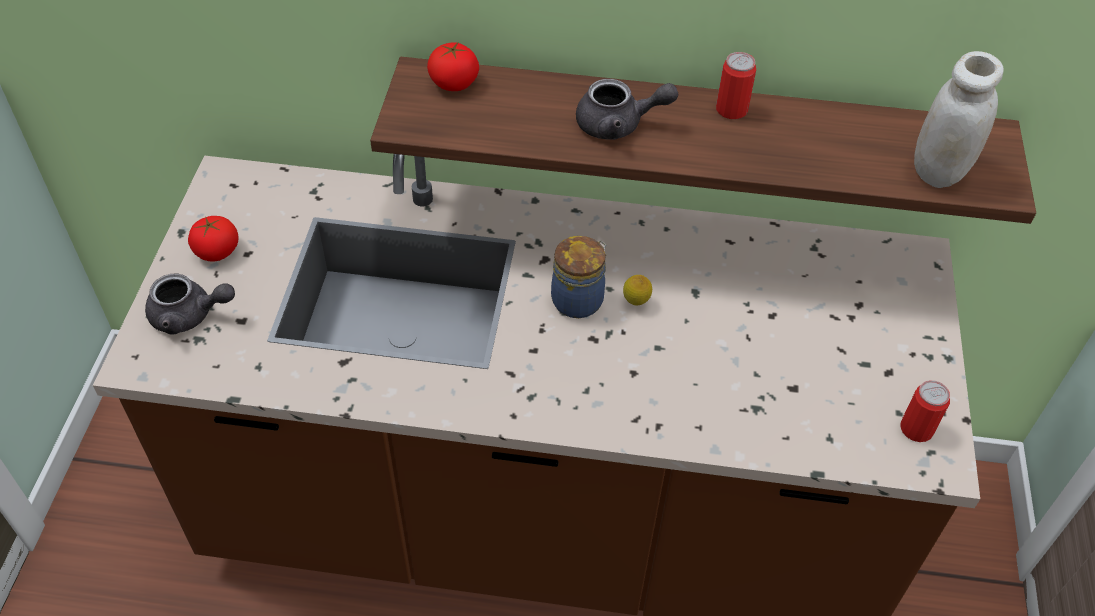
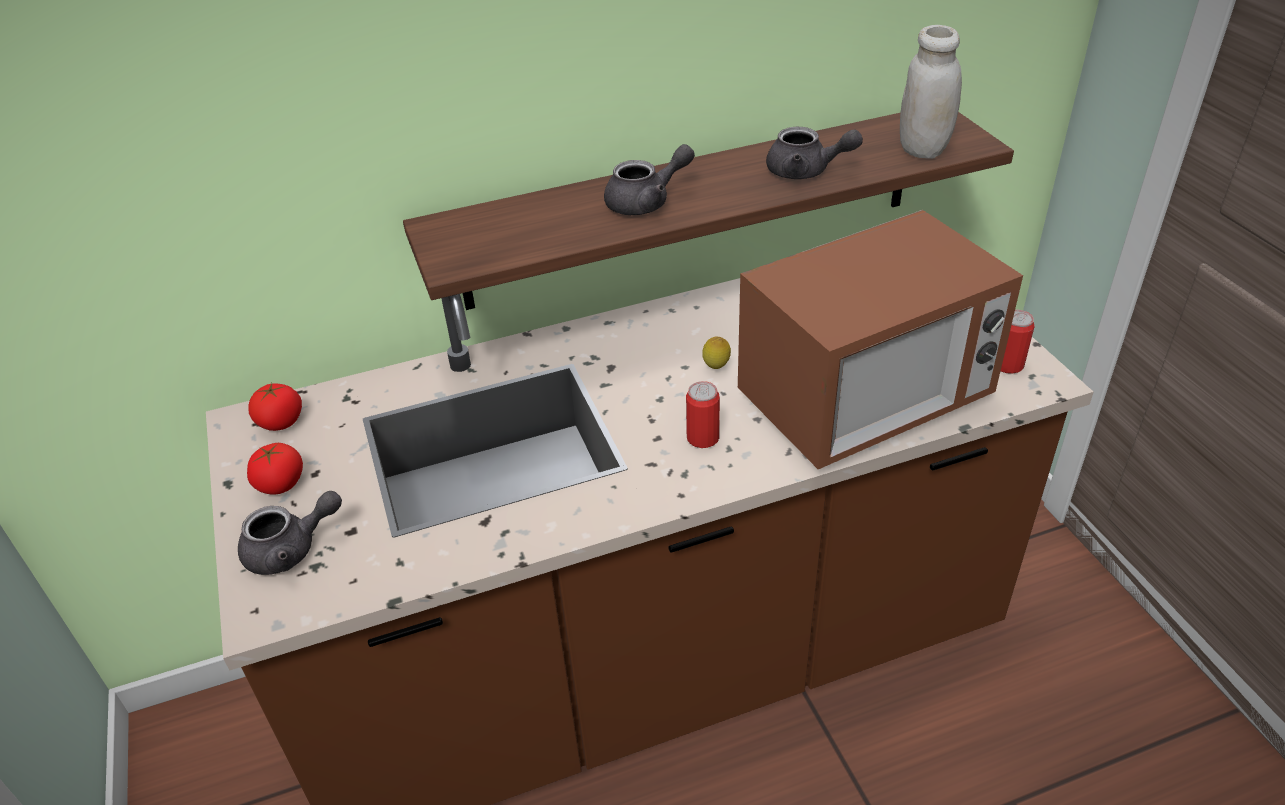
camera: 25 degrees left, 10 degrees down
(454, 83) = (473, 222): tomato -> tomato (280, 422)
(579, 299) = (666, 384): jar -> none
(731, 110) = (730, 163): can -> can (703, 438)
(744, 402) = (864, 402): none -> microwave
(796, 151) = (806, 171): none -> grey teapot

